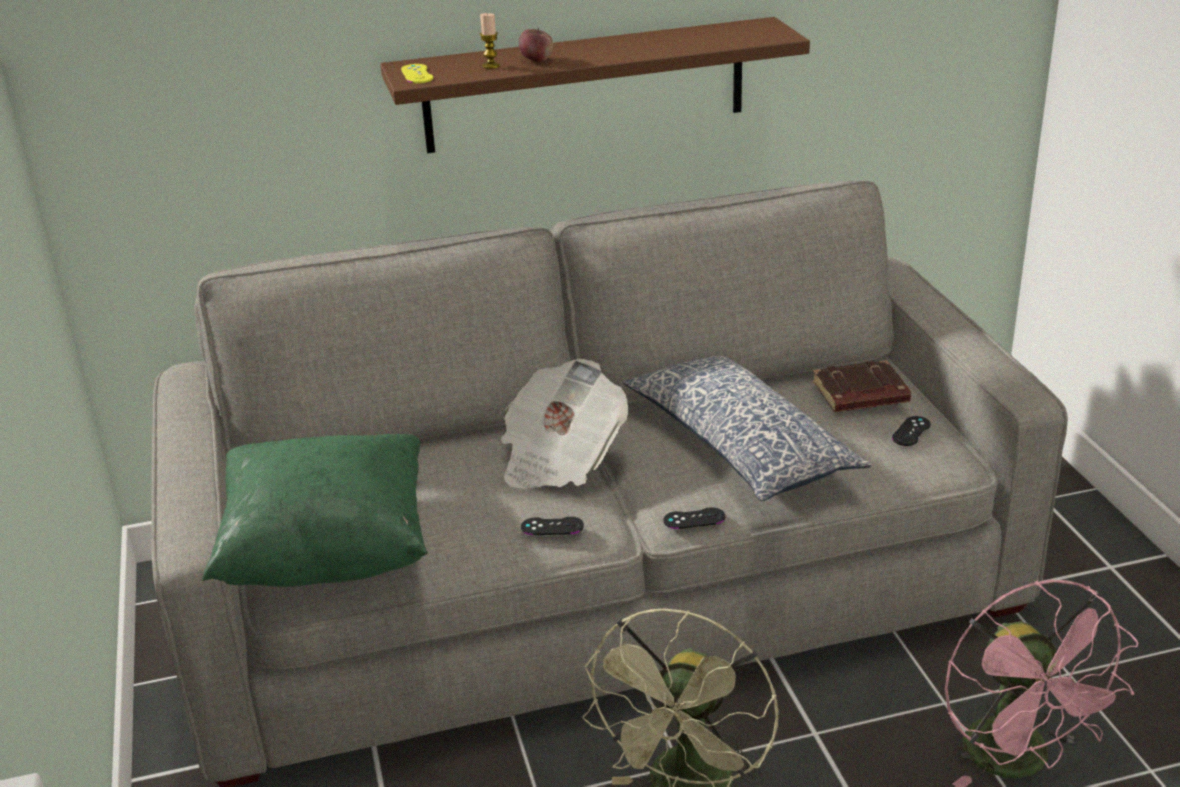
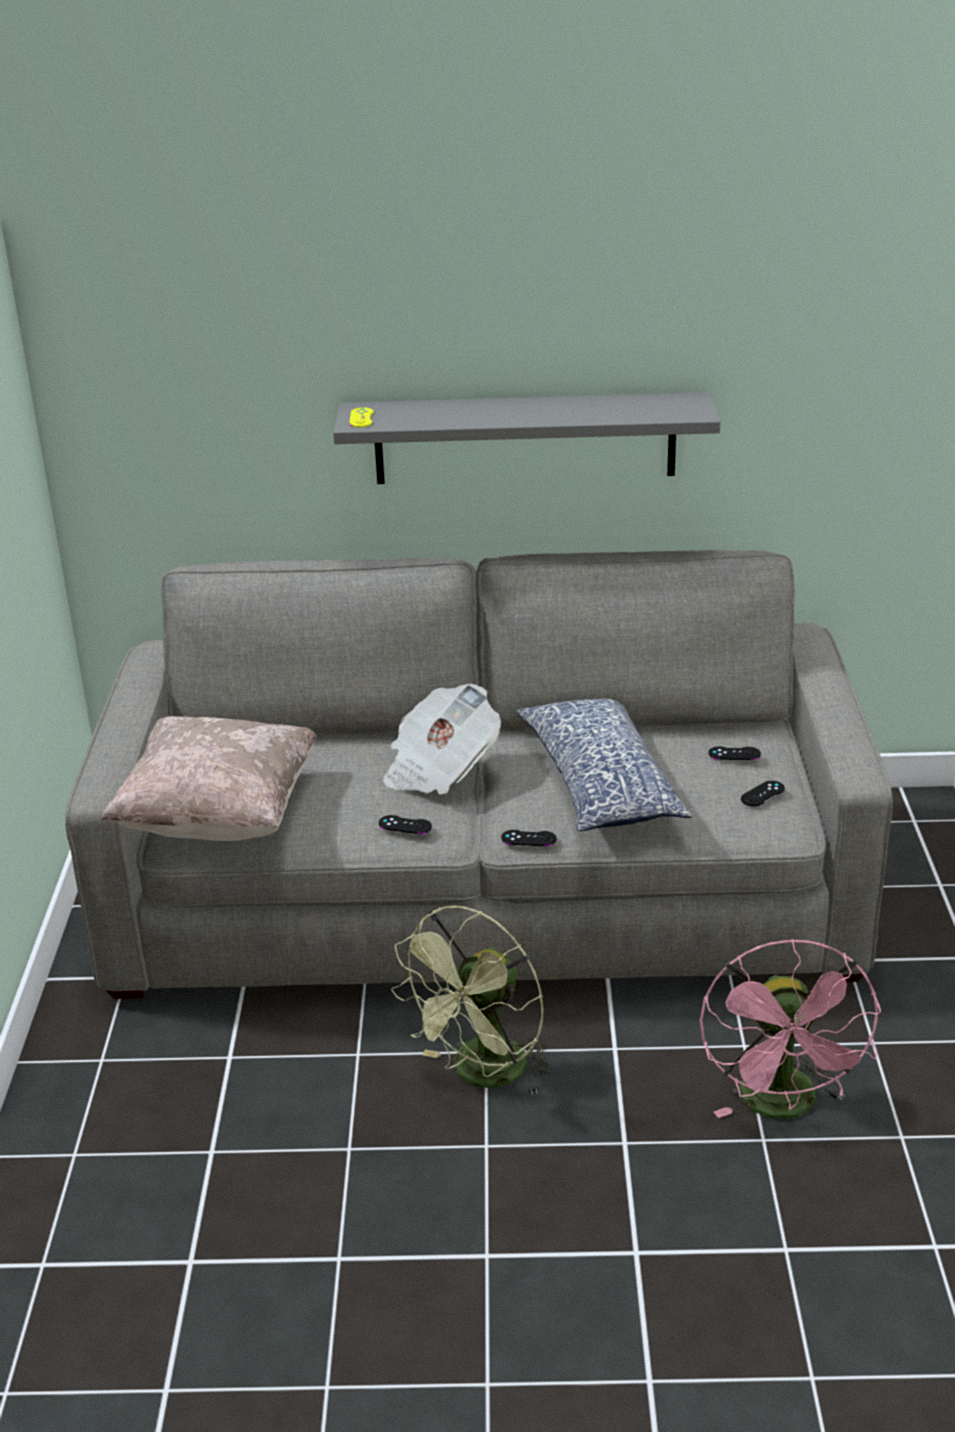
camera: 15 degrees right, 0 degrees up
(328, 552) = (219, 816): green pillow -> beige pillow
(491, 66) = (427, 416): candle -> none
(537, 60) = (469, 415): apple -> none
(585, 85) = (525, 438): brown shelf -> grey shelf
(860, 395) = (734, 754): brown book -> black game controller

